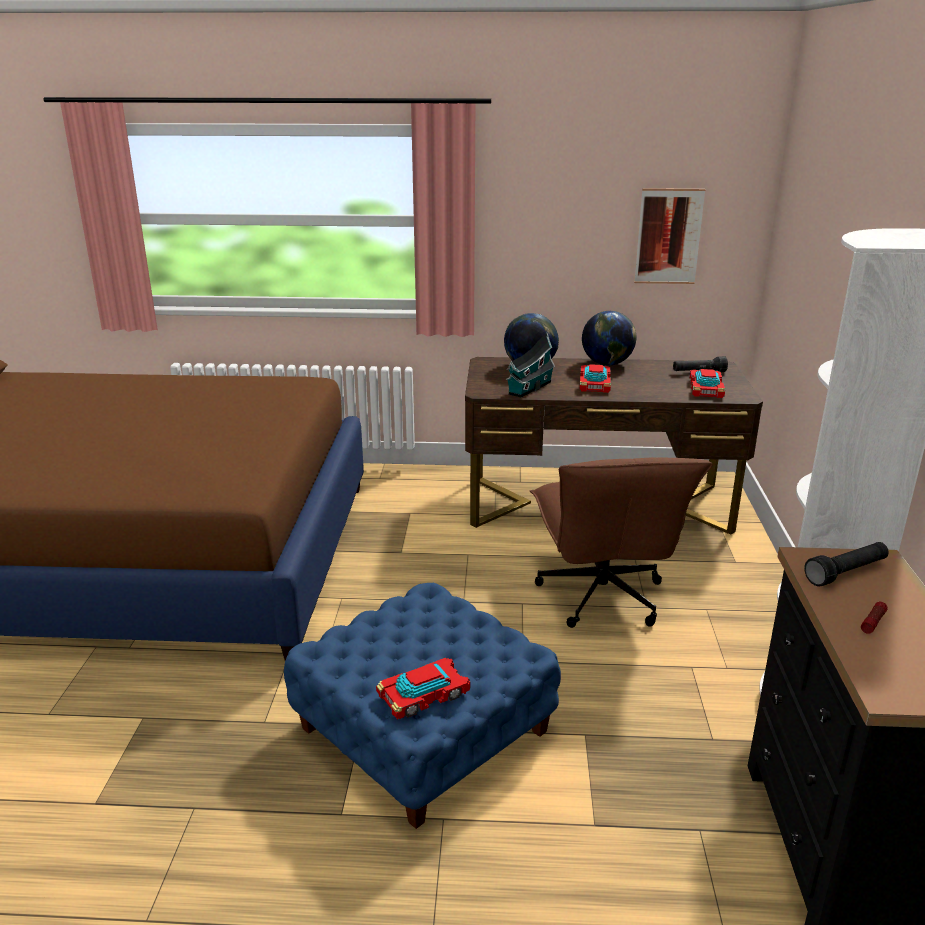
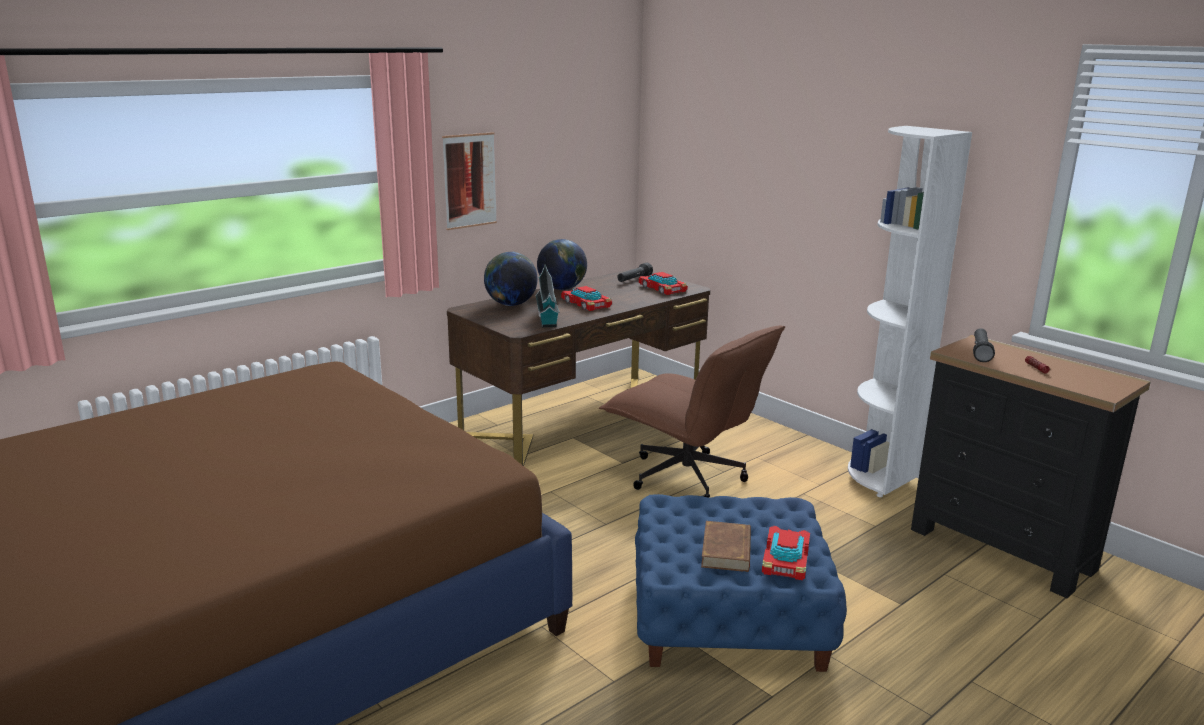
camera: 45 degrees left, 5 degrees down
(395, 659) = (727, 551): none -> brown book
(668, 236) = (575, 168): picture -> picture (469, 181)

